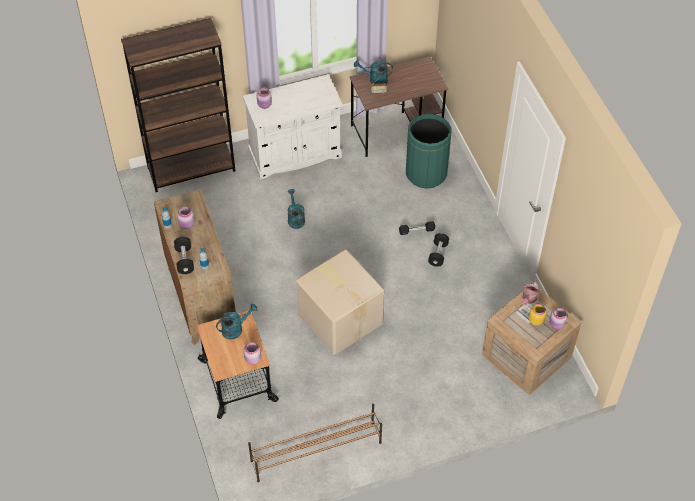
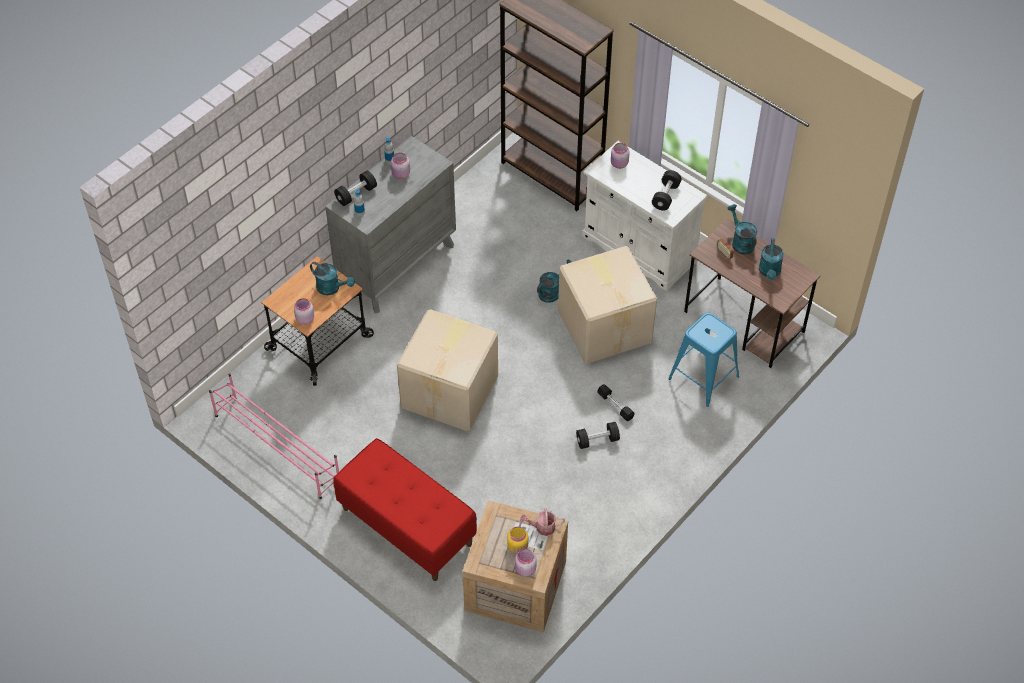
camera: 60 degrees right, 0 degrees up
(201, 299) = (397, 265): brown dresser -> grey dresser
(312, 95) = (665, 196): none -> black dumbbell
(315, 451) = (276, 447): brown shoe rack -> pink shoe rack
(346, 204) = (605, 325): none -> cardboard box
(410, 78) = (769, 272): none -> turquoise watering can
(426, 173) = (704, 377): green trash can -> blue stool
(439, 398) = (406, 526): none -> red bench

